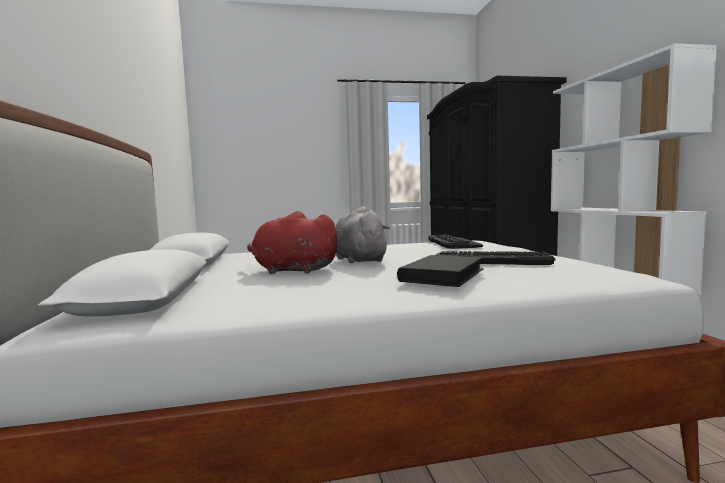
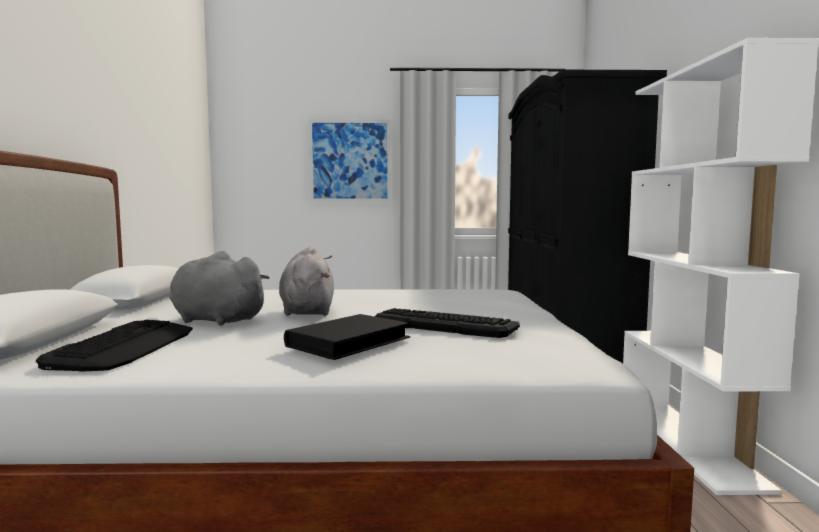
camera: 10 degrees right, 0 degrees up
(292, 270) = (214, 320): red plush toy -> grey plush toy
(307, 152) = (350, 161): none -> picture
(453, 243) = (464, 293): keyboard -> keyboard (125, 347)

